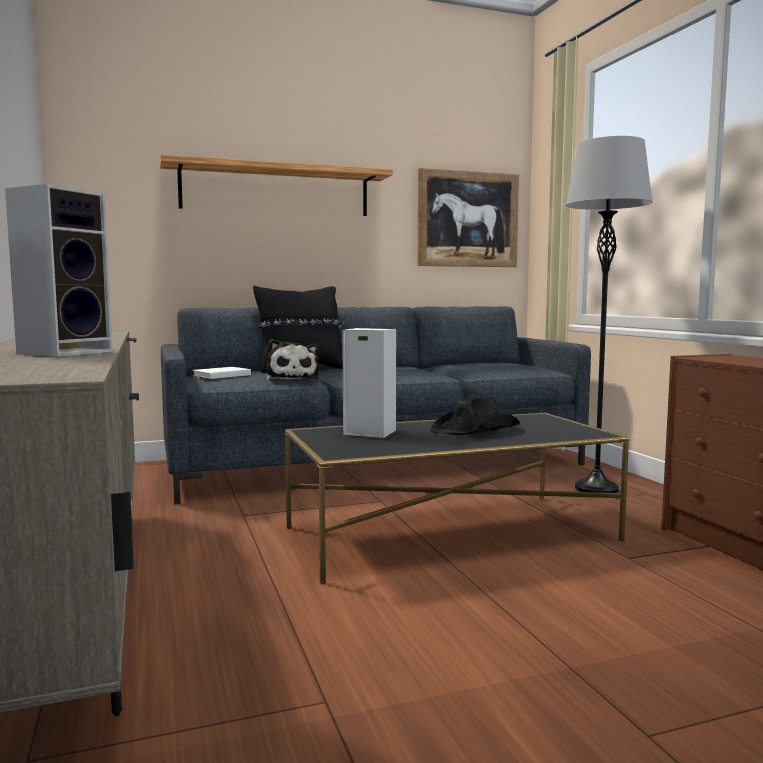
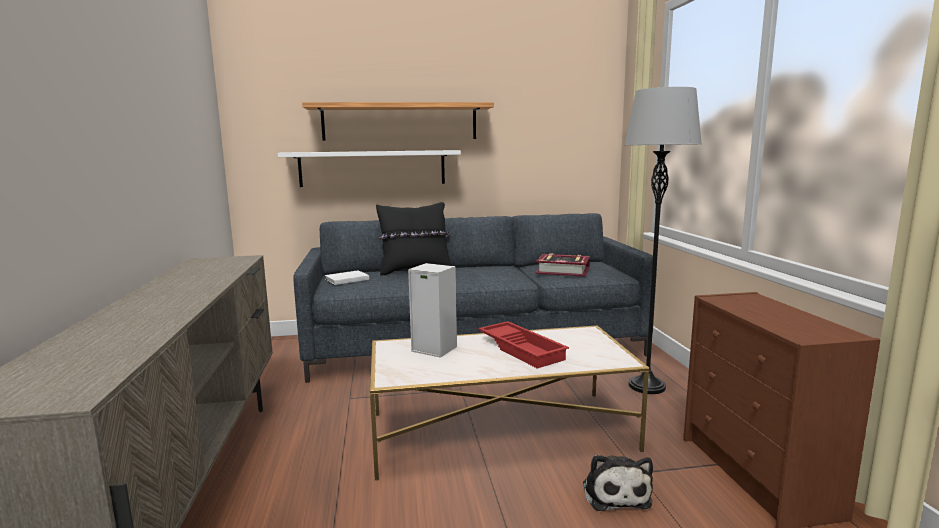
camera: 10 degrees right, 5 degrees up
(67, 352) = (150, 322): speaker -> none
(241, 246) = (372, 168): none -> white shelf
(292, 378) = (398, 284): plush toy -> plush toy (615, 492)
(451, 533) = (500, 431): black coffee table -> white coffee table
(468, 219) = (565, 137): picture -> none
(476, 429) = (523, 349): black hat -> red tray
(482, 367) = (563, 271): none -> book

